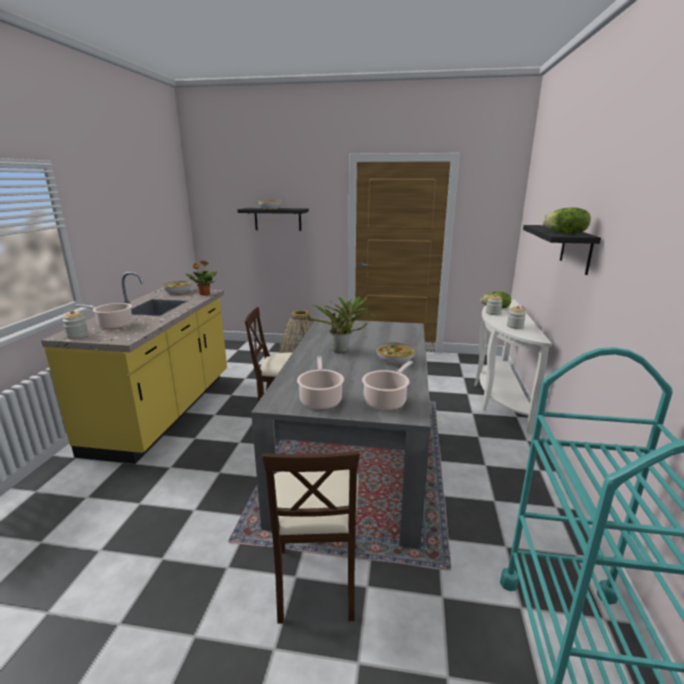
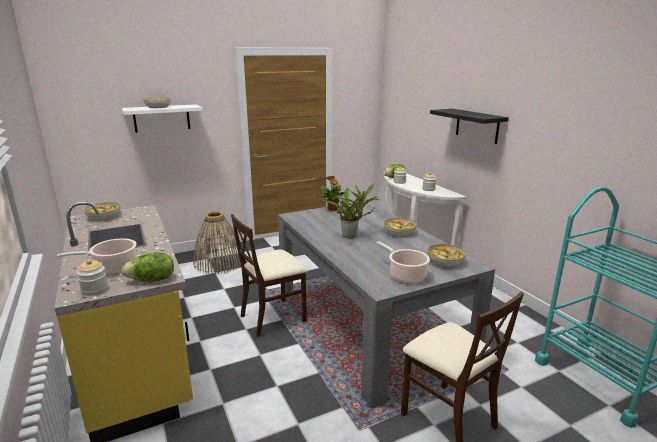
camera: 35 degrees left, 0 degrees up
(204, 294) = (144, 213): potted plant -> potted plant (332, 209)
(277, 219) = (161, 118): black shelf -> white shelf
(386, 401) = (445, 262): cooking pot -> bowl
(565, 233) = (482, 115): lettuce -> lettuce (152, 280)

